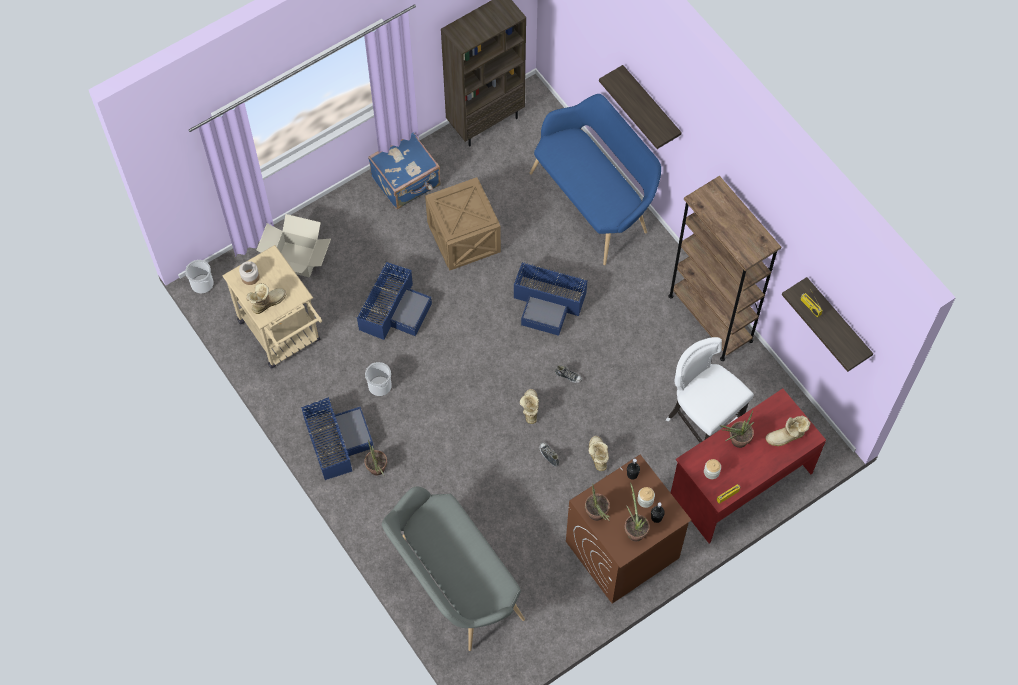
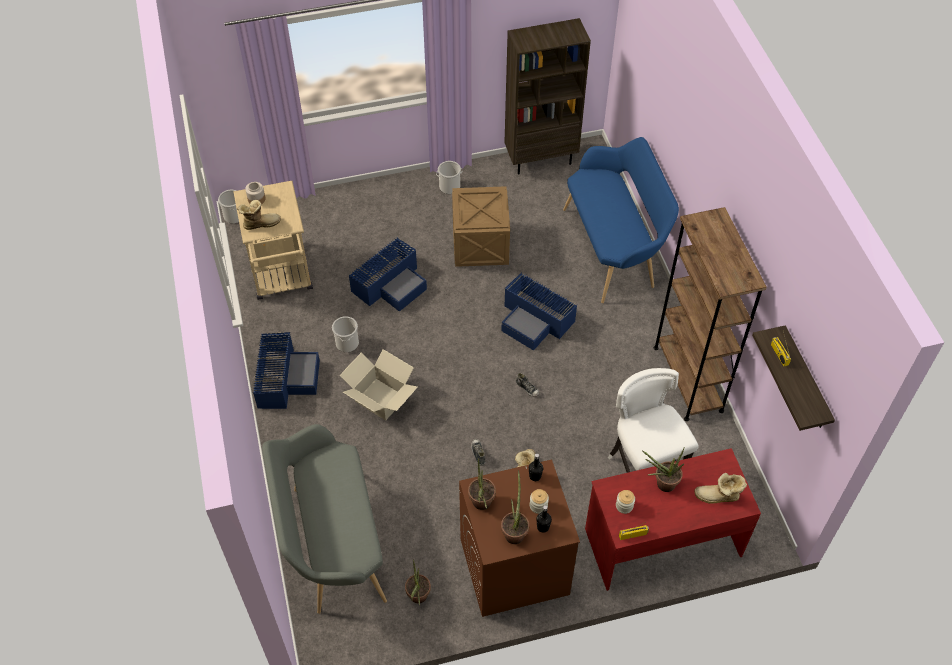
camera: 20 degrees right, 10 degrees down
(297, 259) = (325, 219): cardboard box -> cardboard box (381, 398)
(377, 471) = (309, 416): potted plant -> potted plant (418, 599)
(407, 182) = (450, 186): blue suitcase -> bucket
(529, 409) = (477, 406): boot -> none
(651, 106) = (681, 140): shelf -> none

